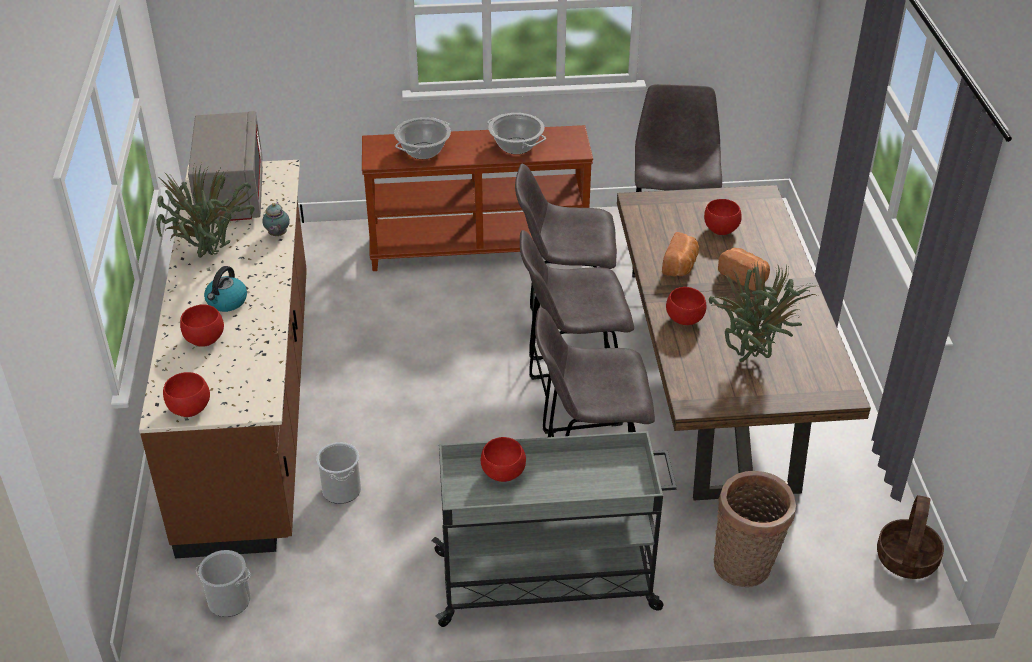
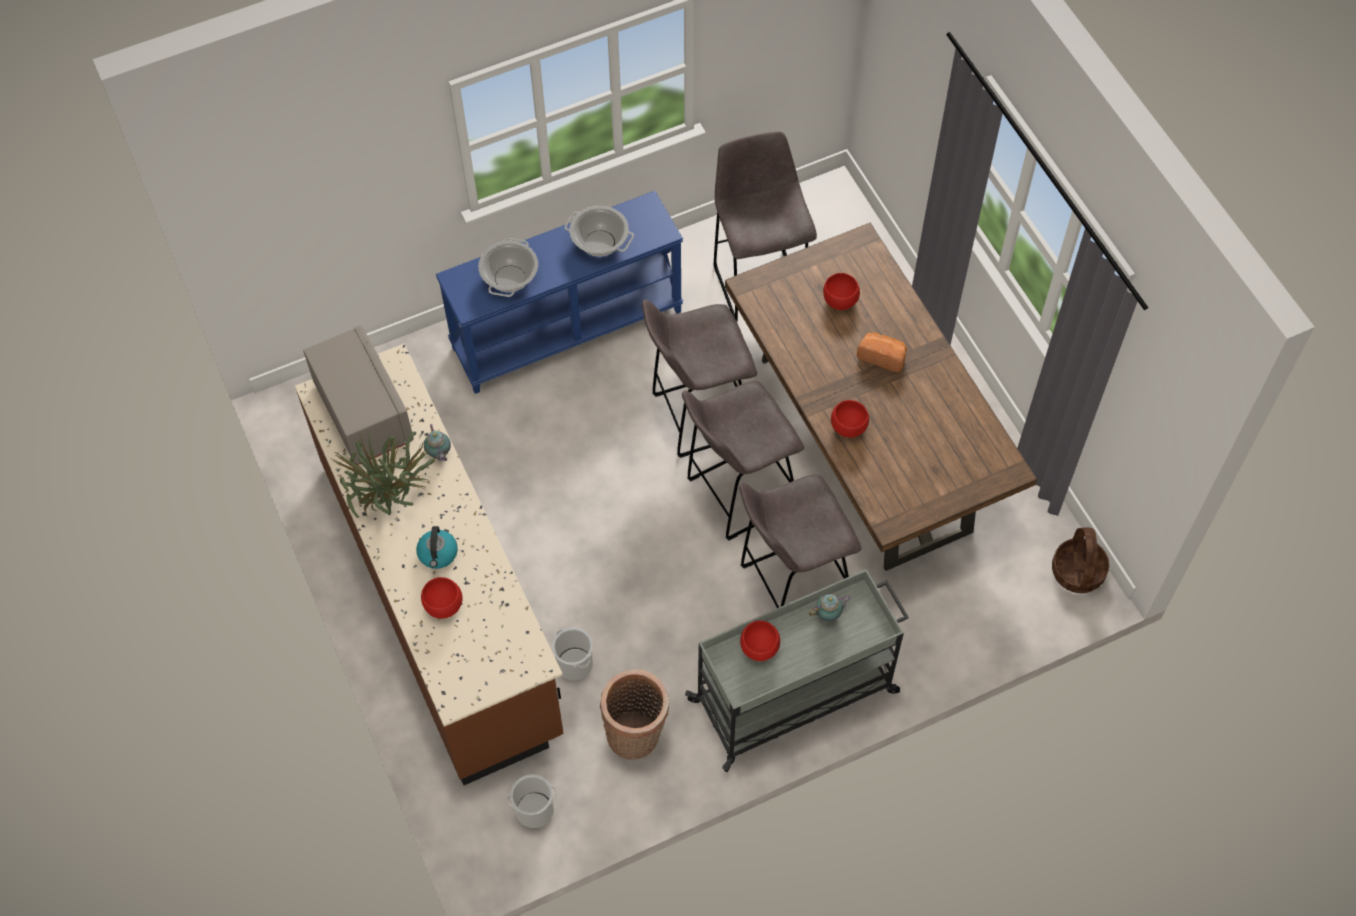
camera: 20 degrees left, 20 degrees up
(189, 410) = (475, 689): red bowl -> none
(479, 247) = (567, 328): brown console table -> blue console table
(592, 465) = (829, 614): none -> teapot
(681, 266) = (820, 360): bread -> none
(746, 566) = (951, 624): basket -> basket (636, 736)
(753, 358) = (923, 454): potted plant -> none

